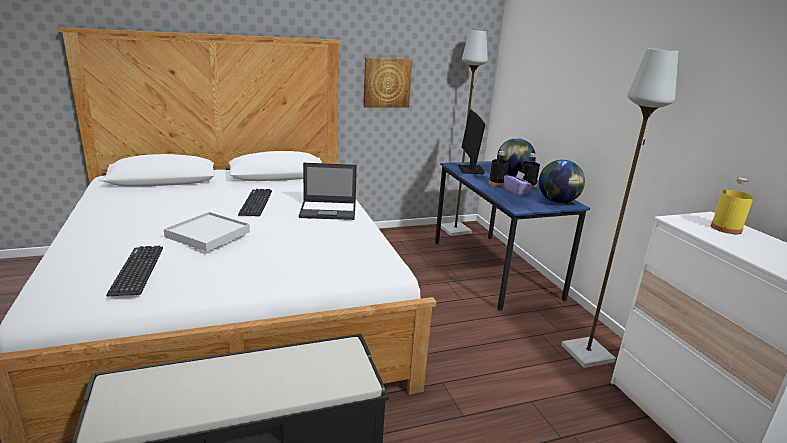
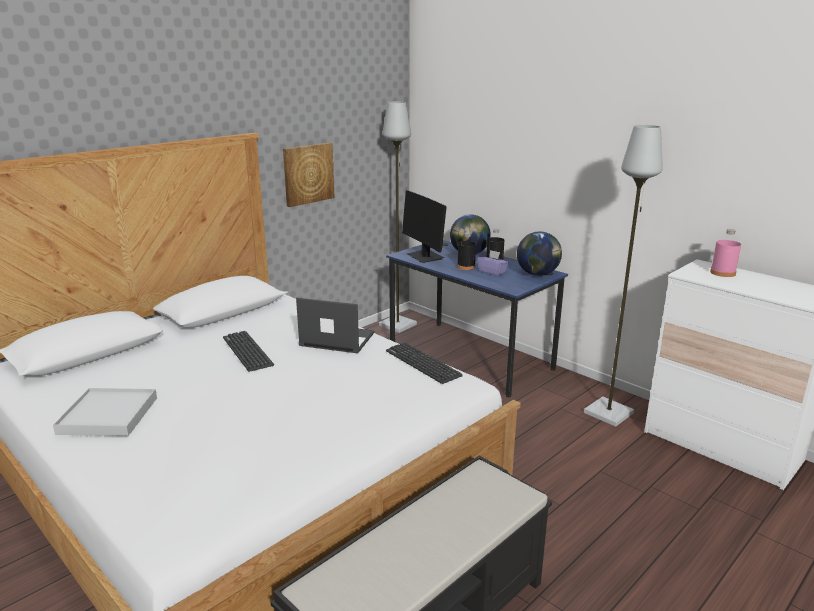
camera: 25 degrees left, 0 degrees up
(137, 270) = (232, 466): keyboard -> keyboard (422, 363)
(208, 234) = (248, 403): white tray -> white tray (108, 415)
(329, 210) = (336, 339): laptop -> laptop turned 135 degrees counterclockwise
(726, 228) = (722, 273): yellow bottle -> pink bottle

